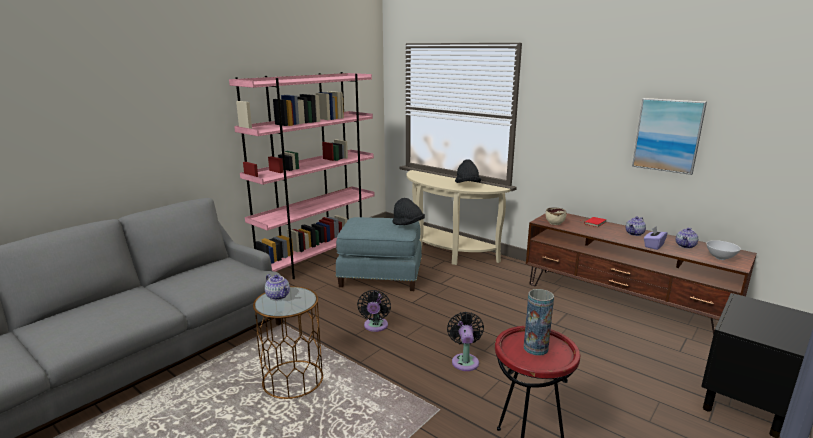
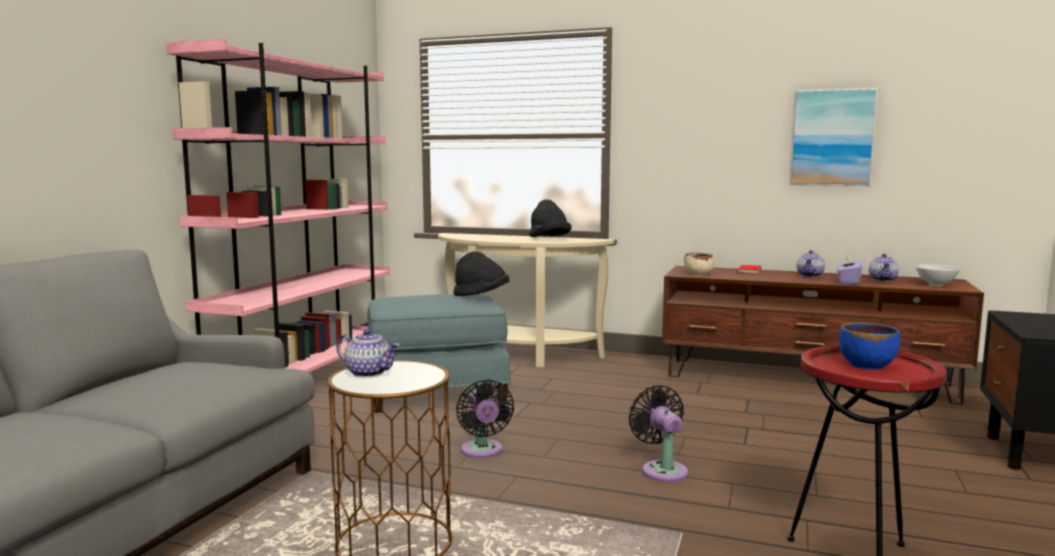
camera: 20 degrees left, 10 degrees down
(535, 348) = (867, 365): vase -> blue bowl

